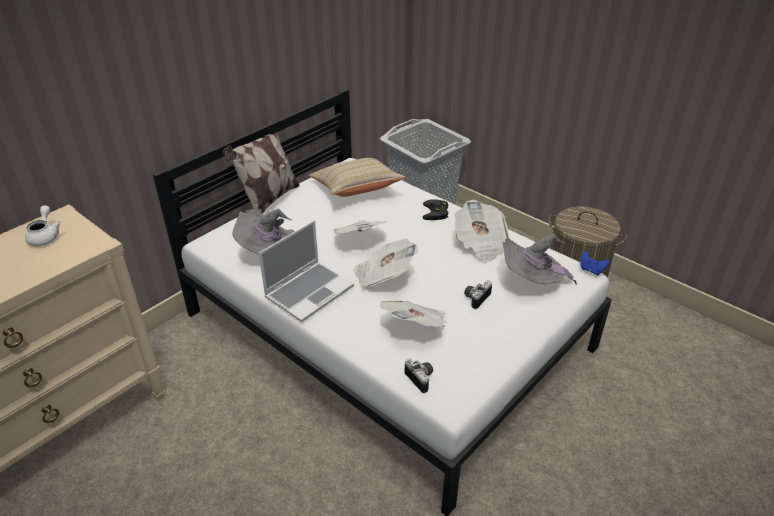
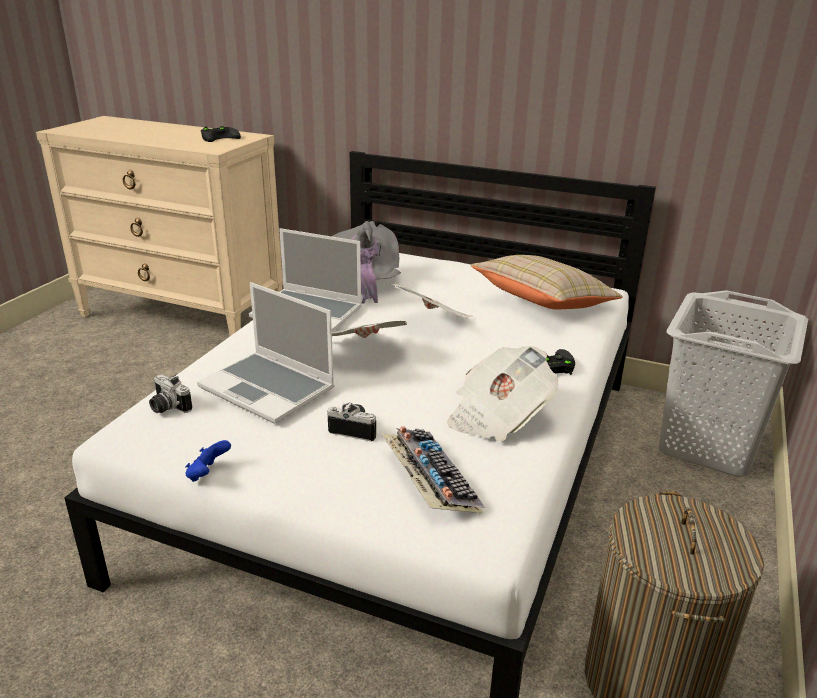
camera: 70 degrees right, 10 degrees down
(45, 236) = (220, 137): white teapot -> black game controller
(268, 200) = (468, 262): pillow -> none
(416, 326) = (269, 388): newspaper -> laptop
(421, 378) = (167, 407): camera -> camera turned 90 degrees clockwise
(531, 282) = (428, 480): grey hat -> keyboard
(591, 270) = (512, 553): blue game controller -> blue game controller (208, 474)

